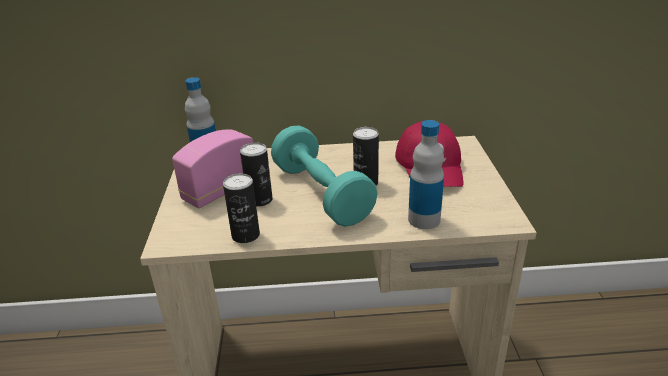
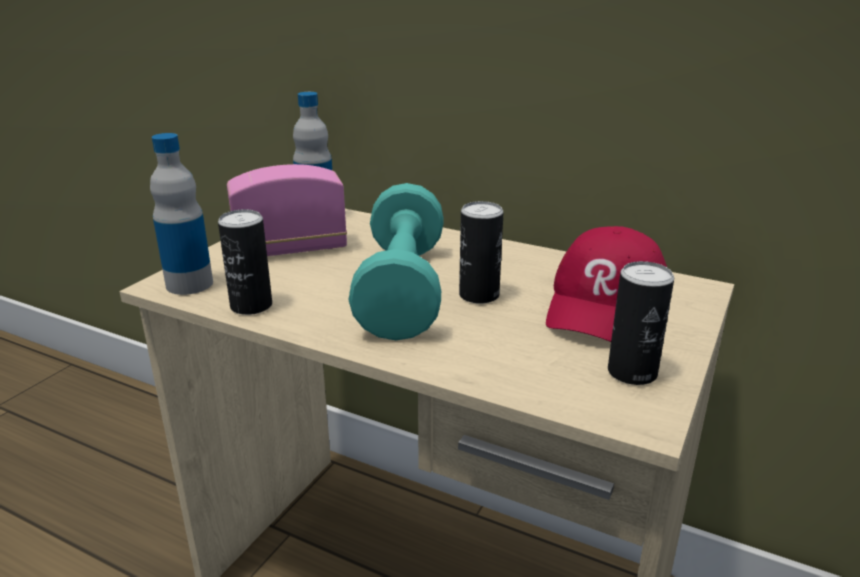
camera: 30 degrees right, 5 degrees down
(259, 200) = (319, 273): can -> can (632, 372)
(424, 219) = (503, 369): bottle -> bottle (189, 284)

